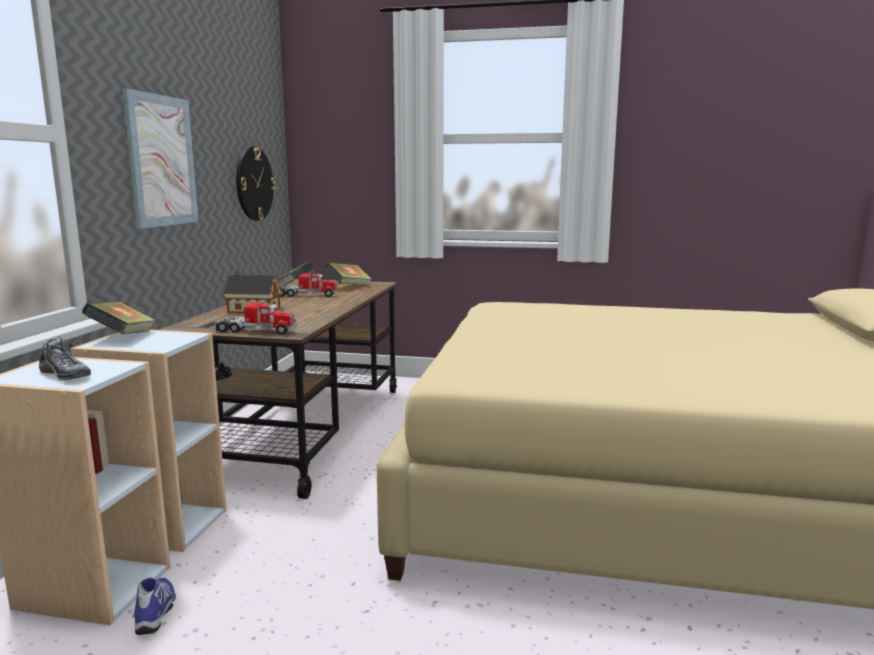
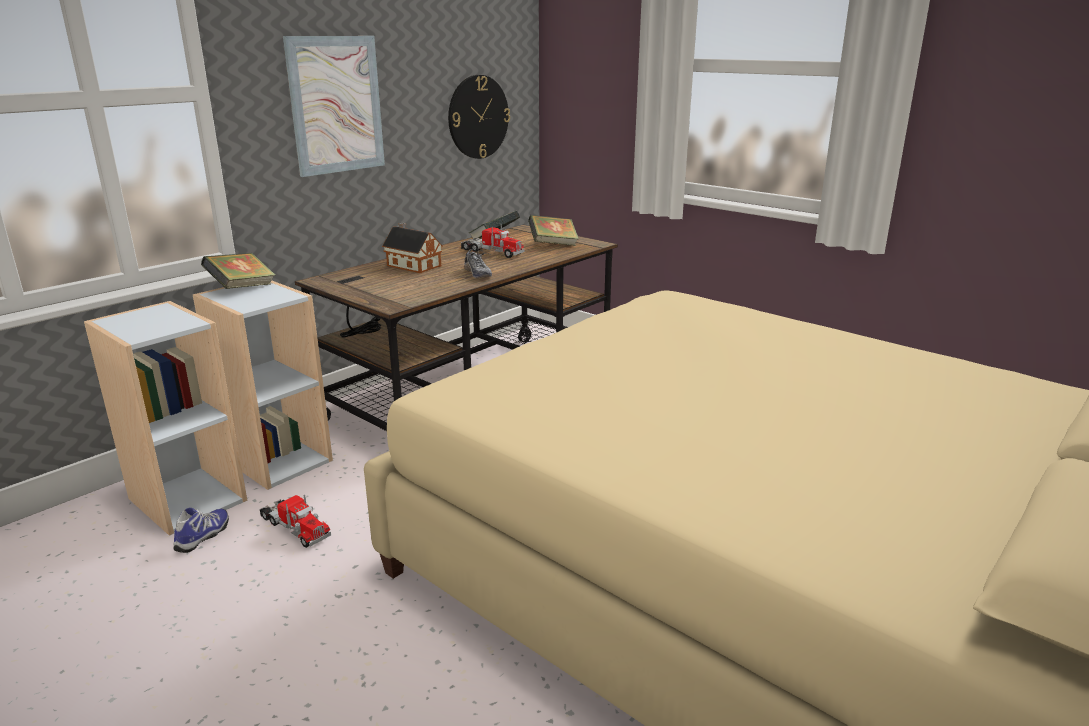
camera: 30 degrees right, 10 degrees up
(65, 375) = (143, 325): shoe -> shoe (477, 273)
(256, 331) = (371, 295): toy truck -> toy truck (294, 527)

